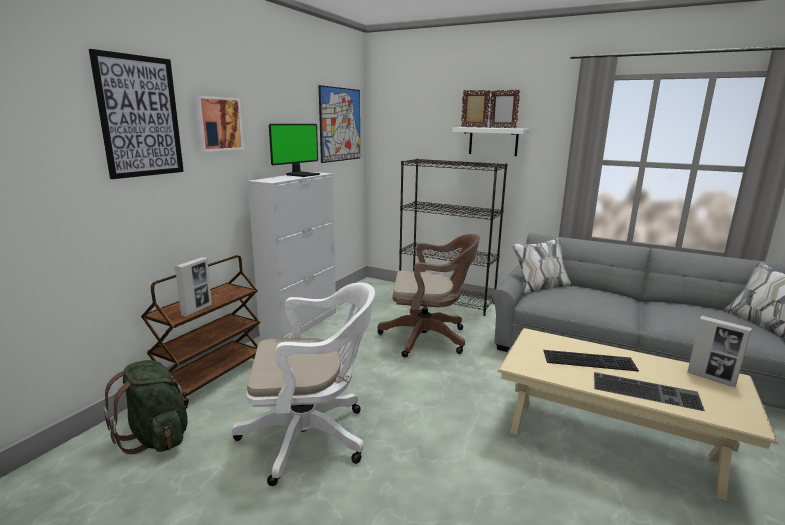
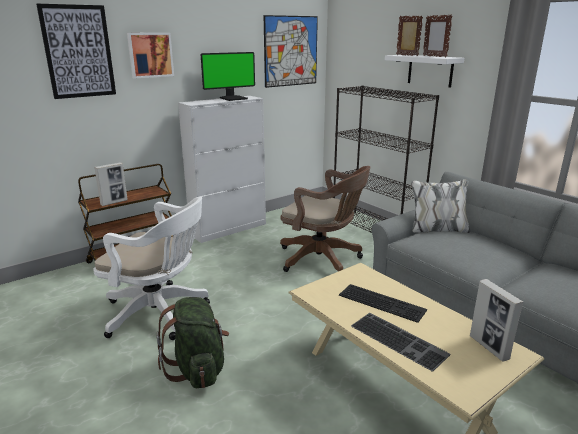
camera: 25 degrees right, 5 degrees up
(157, 437) = (70, 288): green backpack -> green backpack (198, 369)

